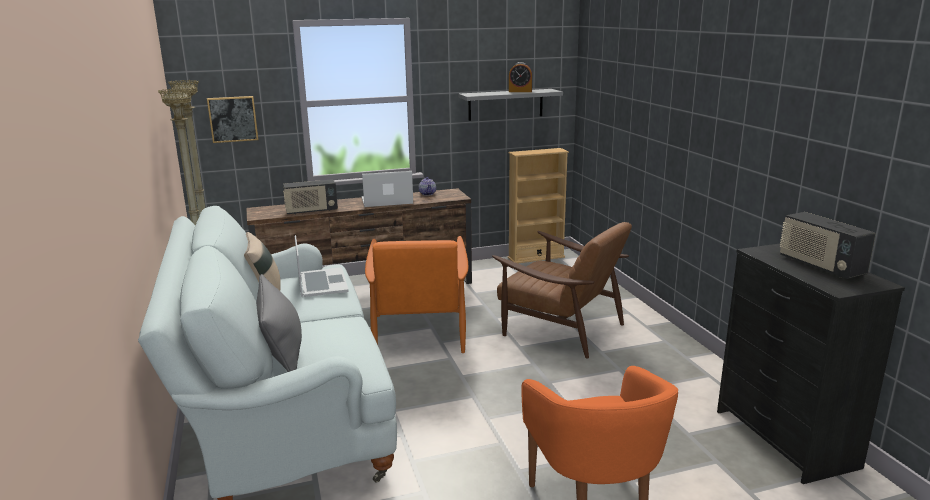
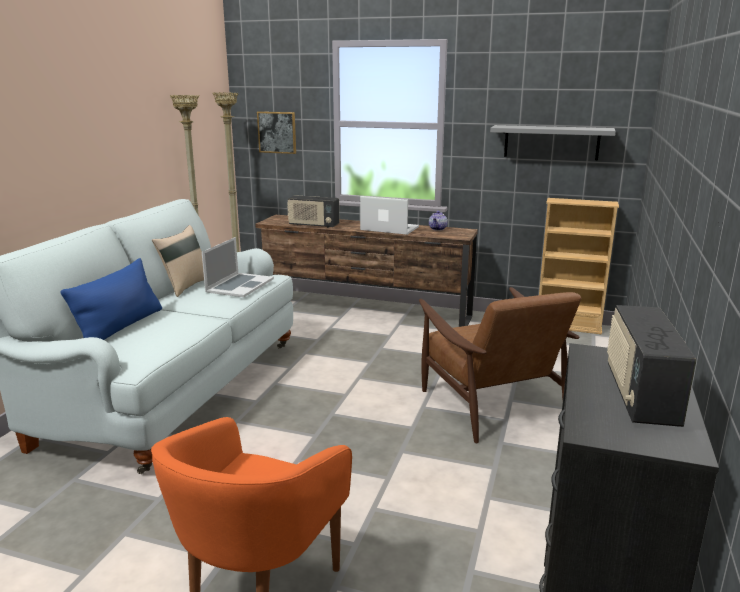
camera: 35 degrees right, 0 degrees up
(281, 350) = (121, 327): grey pillow -> blue pillow
(419, 331) = (355, 362): orange armchair -> none
(520, 91) = (564, 127): alarm clock -> none

